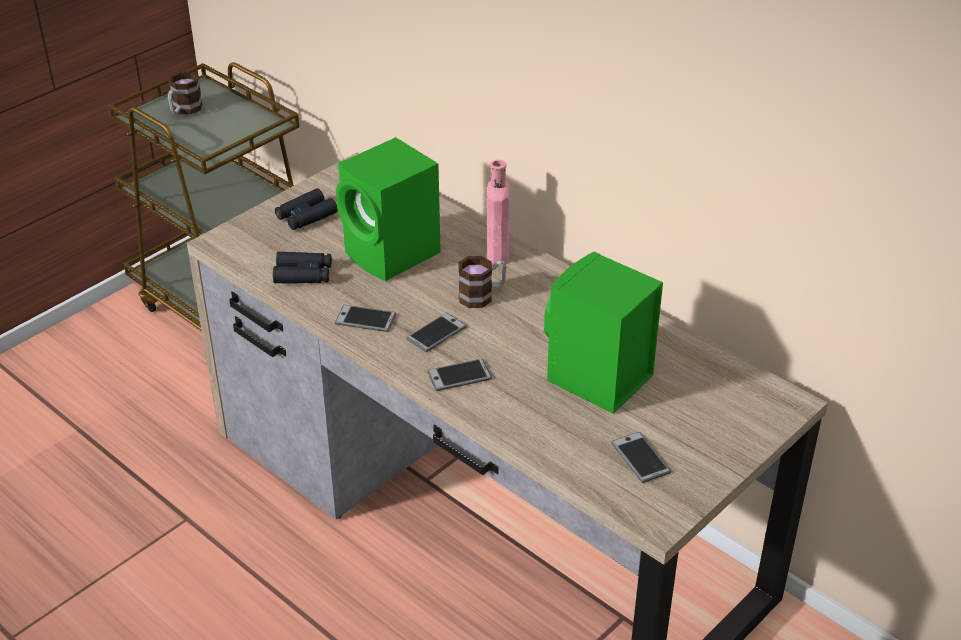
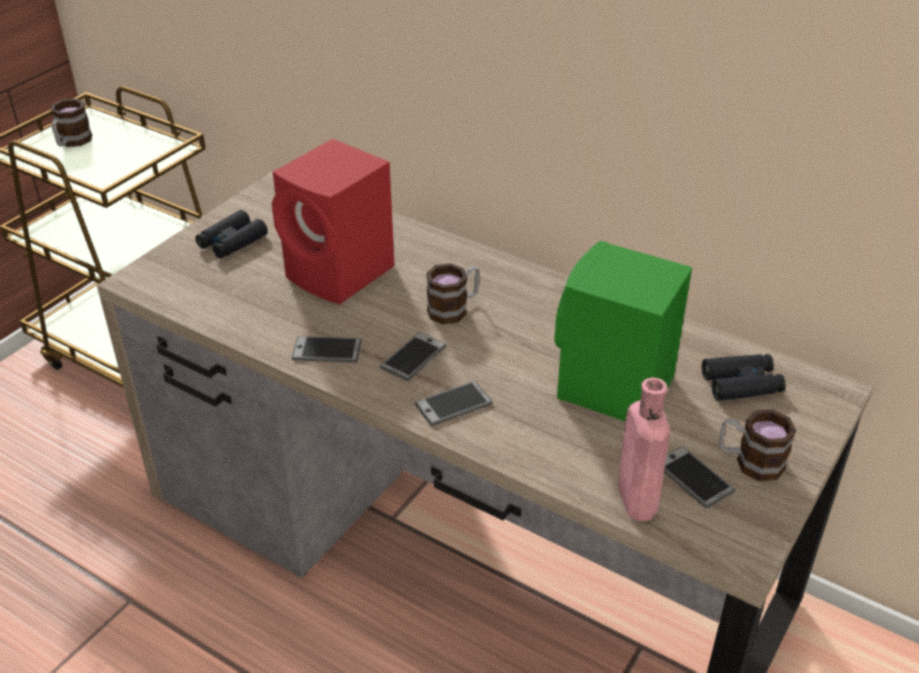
camera: 10 degrees left, 0 degrees up
(303, 274) = (242, 306): black binoculars -> black binoculars (741, 384)
(393, 255) = (342, 274): green speaker -> red speaker
(497, 251) = (457, 258): pink bottle -> pink bottle (635, 497)
(693, 451) = (750, 461): none -> mug

